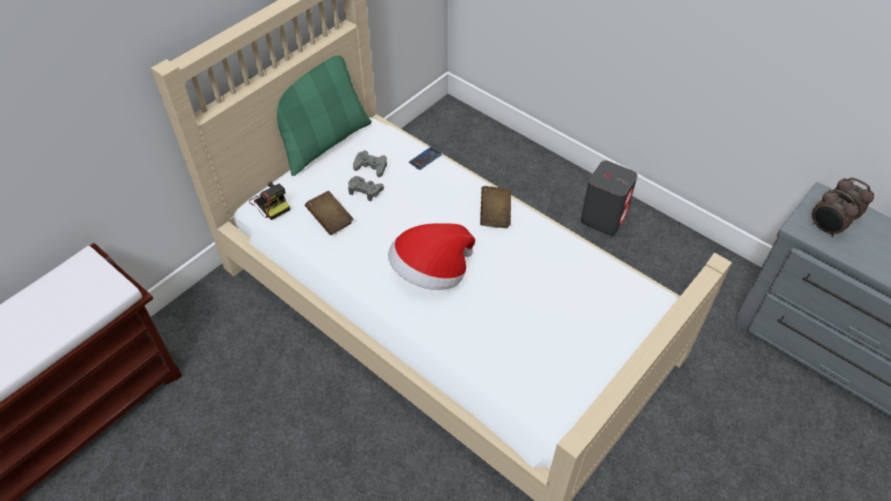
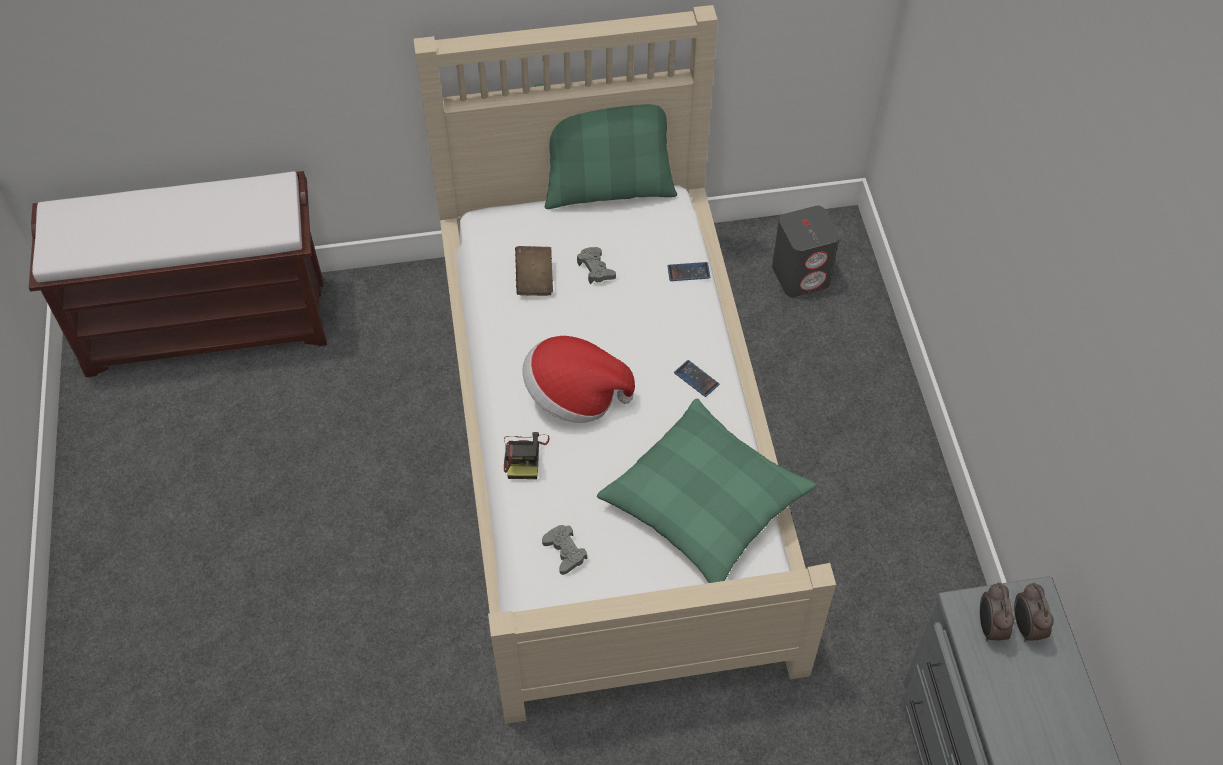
camera: 40 degrees right, 5 degrees up
(270, 203) = (497, 225): camera -> camera (524, 456)
(371, 166) = (626, 246): grey game controller -> grey game controller (565, 552)
(495, 214) = (696, 379): brown book -> phone
(578, 281) = (705, 502): none -> green pillow
(603, 217) = (884, 468): grey speaker -> grey speaker (801, 275)

